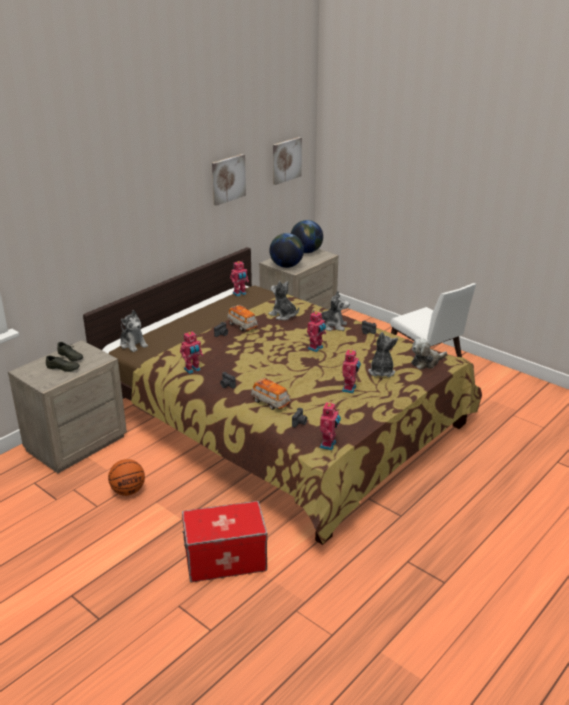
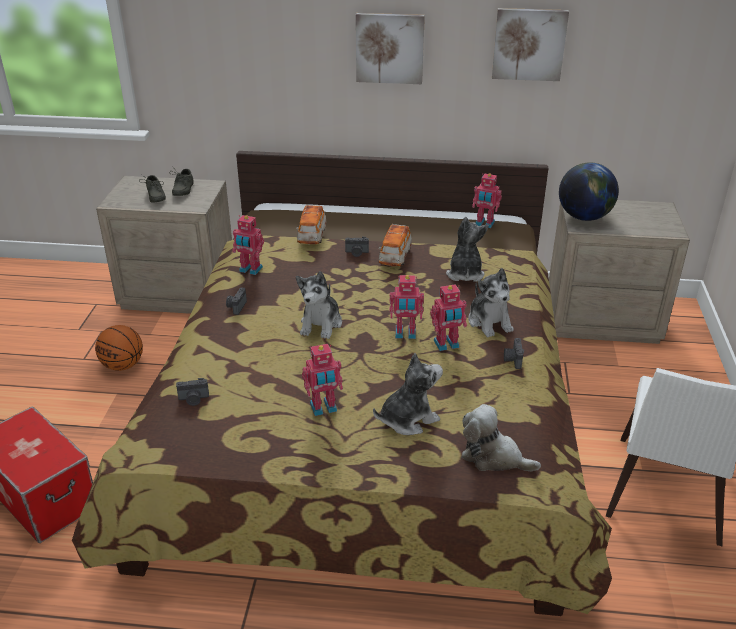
camera: 55 degrees right, 5 degrees up
(133, 344) = (277, 214): plush toy -> plush toy (321, 324)
(270, 402) = (224, 355): toy car -> toy car (312, 236)
(286, 160) = (675, 48): picture -> picture (389, 48)
(306, 251) = (653, 214): globe -> none
(329, 445) = (155, 448): toy robot -> toy robot (447, 345)

